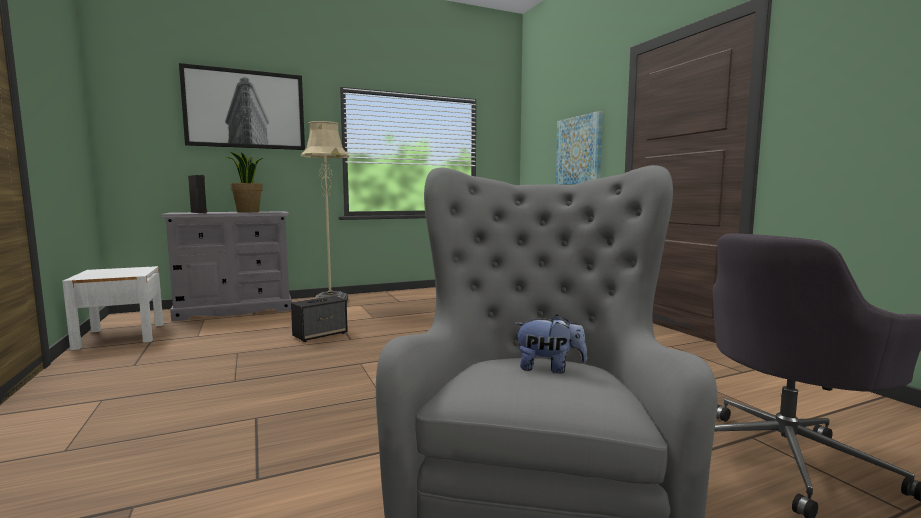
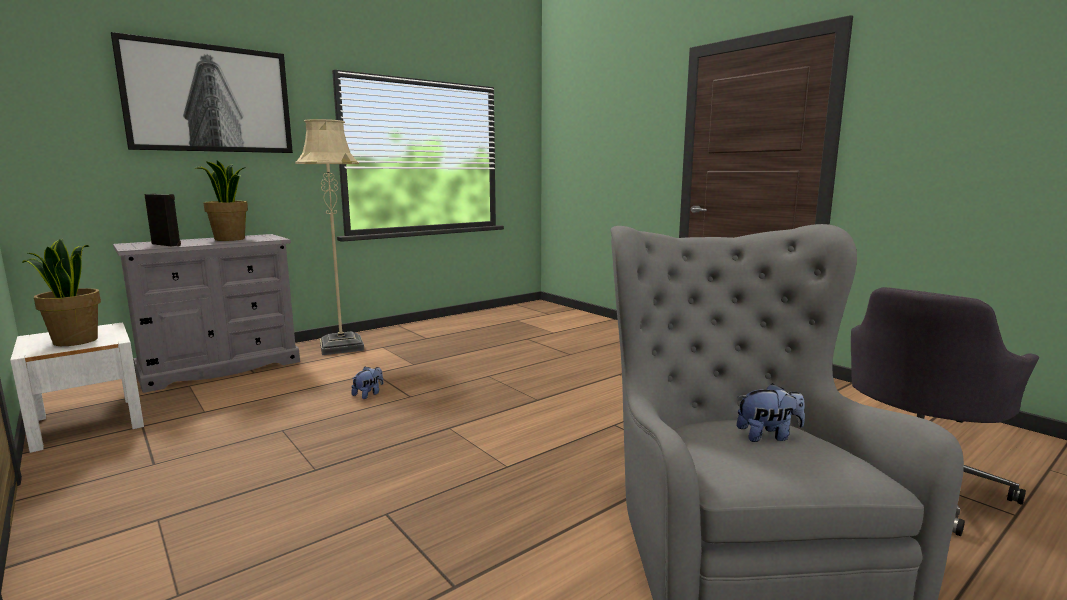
camera: 15 degrees left, 5 degrees up
(113, 273) = (75, 341): none -> potted plant
(320, 335) = (368, 394): speaker -> plush toy
(579, 150) = (623, 156): picture -> none

